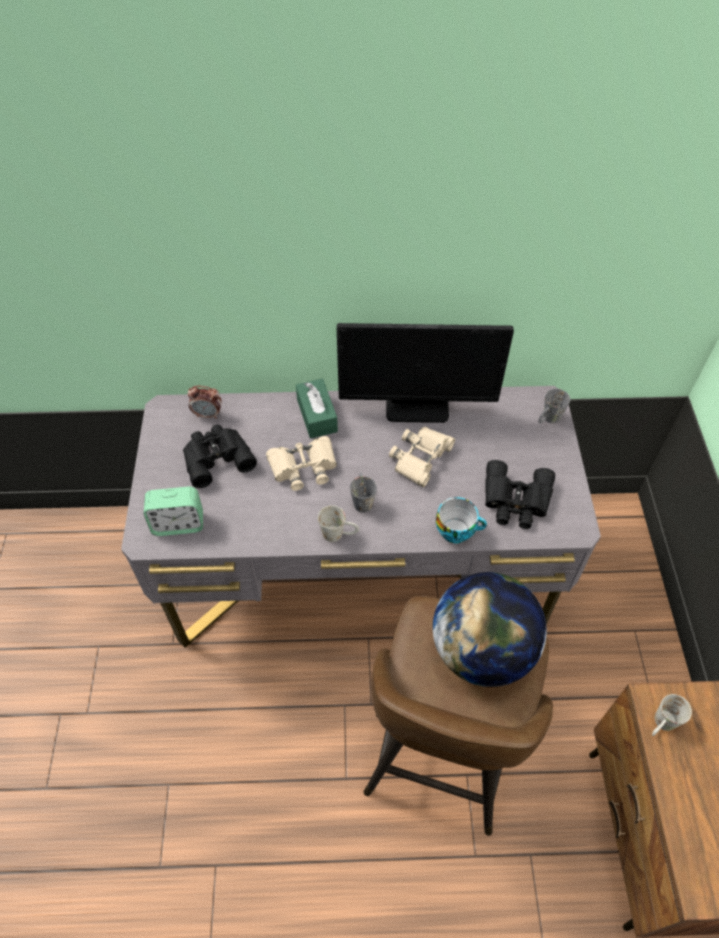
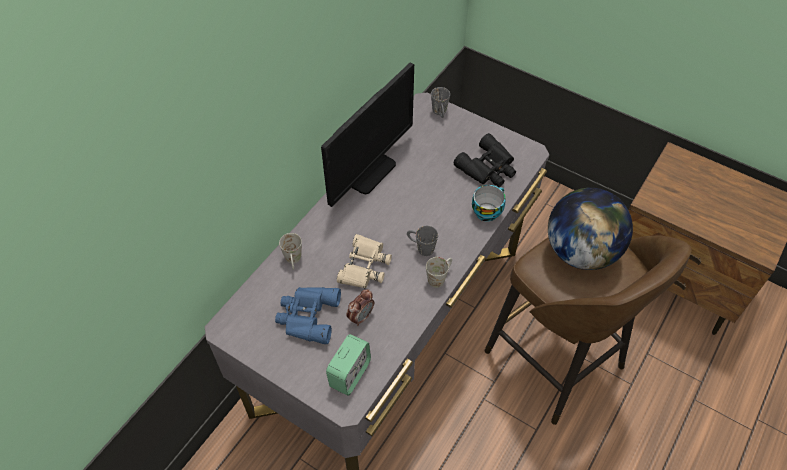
camera: 55 degrees left, 0 degrees up
(208, 414) = (259, 300): alarm clock -> alarm clock (361, 317)
(216, 457) = (307, 316): black binoculars -> blue binoculars
(317, 415) = (324, 232): green tissue box -> none
(420, 458) = (414, 195): beige binoculars -> none
(661, 725) = (664, 207): white mug -> white mug (293, 261)

